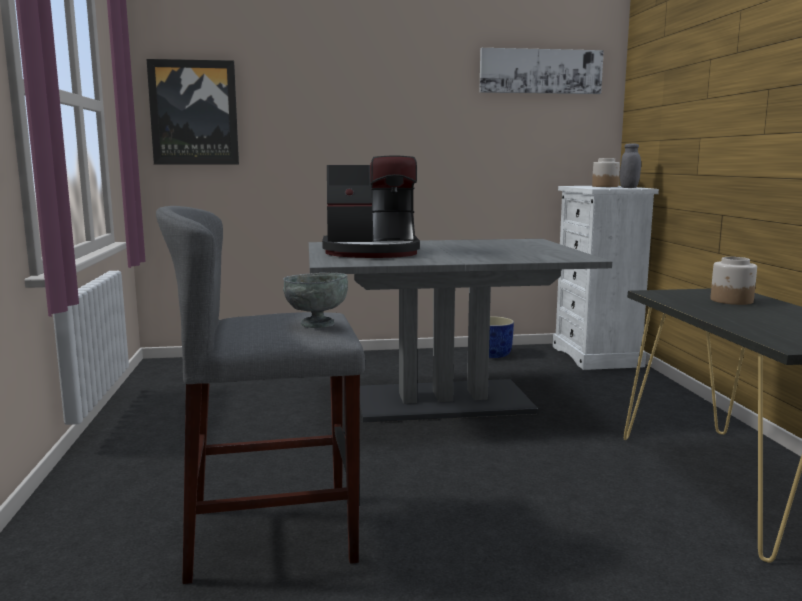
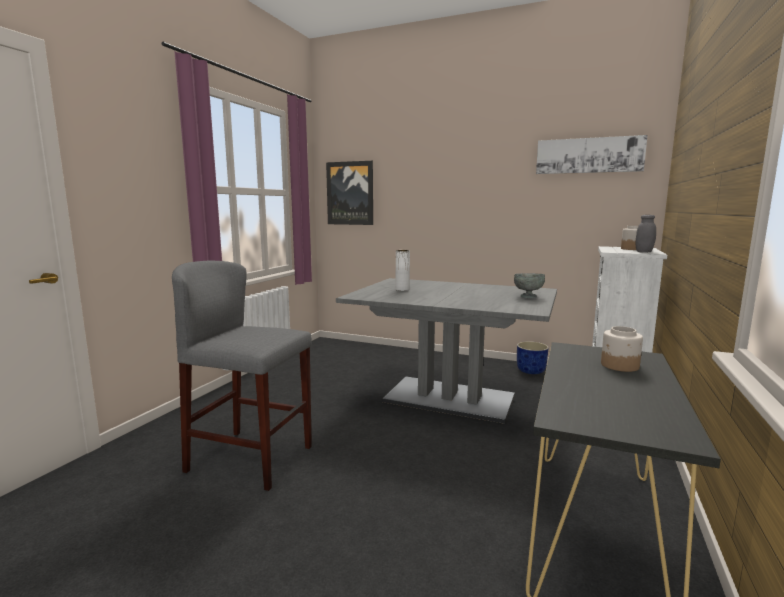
camera: 30 degrees right, 0 degrees up
(316, 324) = (261, 338): grey bowl -> grey bowl (527, 296)
(372, 252) = (402, 289): coffee machine -> white vase

